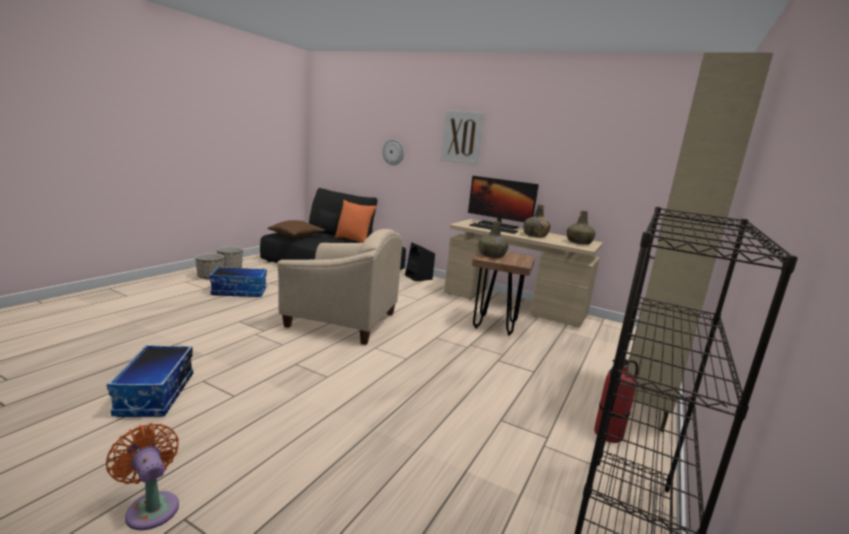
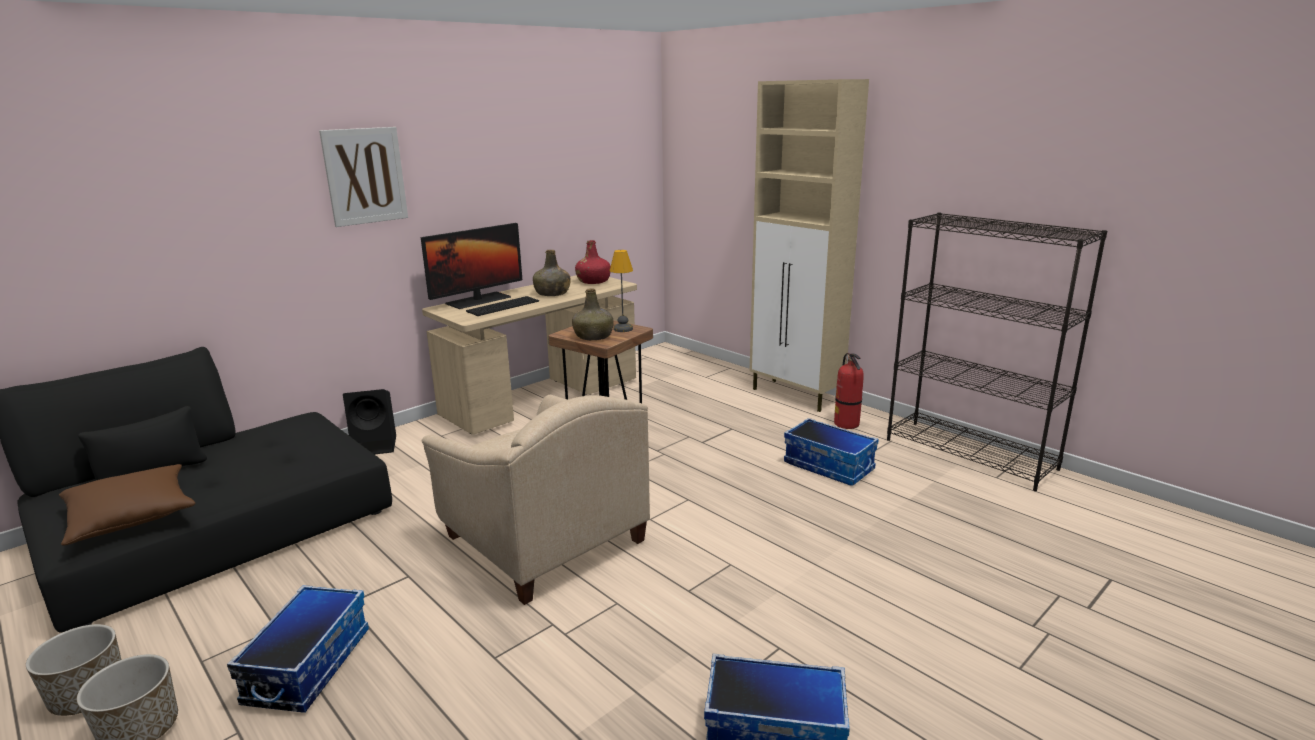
camera: 70 degrees left, 5 degrees up
(151, 507) = (1011, 695): orange fan -> none
(340, 321) = (542, 540): beige armchair -> beige armchair turned 105 degrees clockwise
(353, 240) = (243, 450): orange pillow -> none
(393, 152) = (213, 236): wall clock -> none
(502, 421) = (829, 466): none -> storage box
(517, 261) = (623, 329): none -> table lamp
(579, 242) = (593, 281): green bottle -> red bottle

